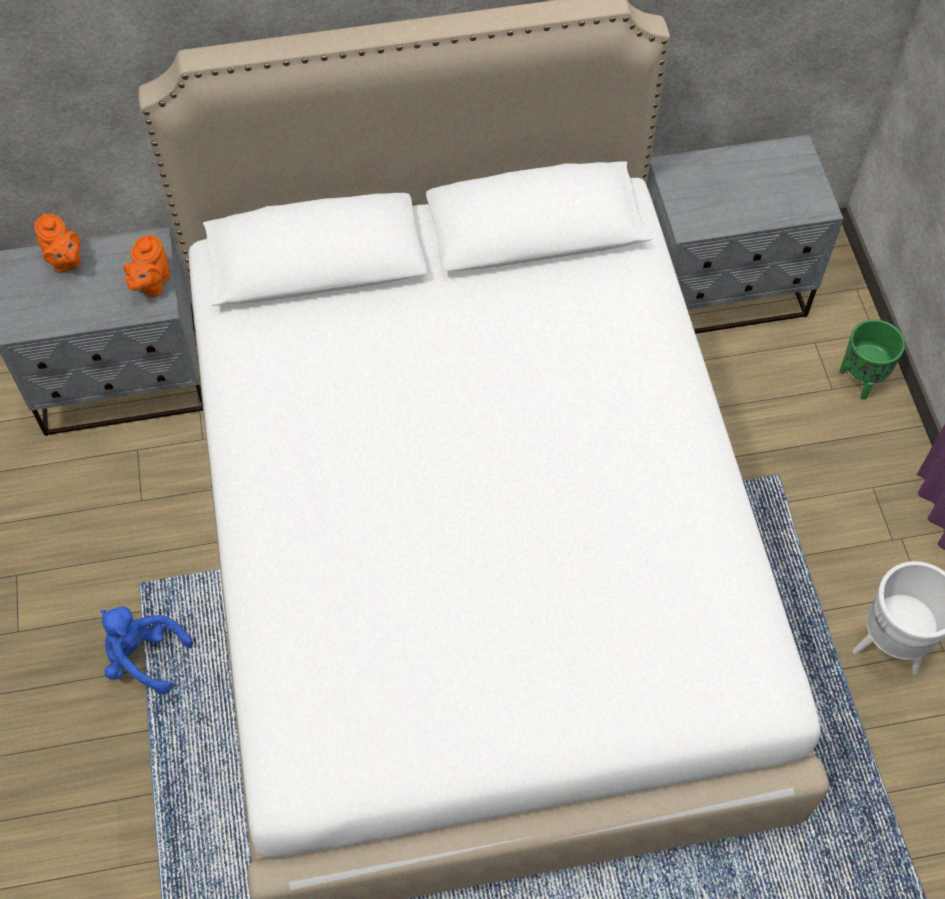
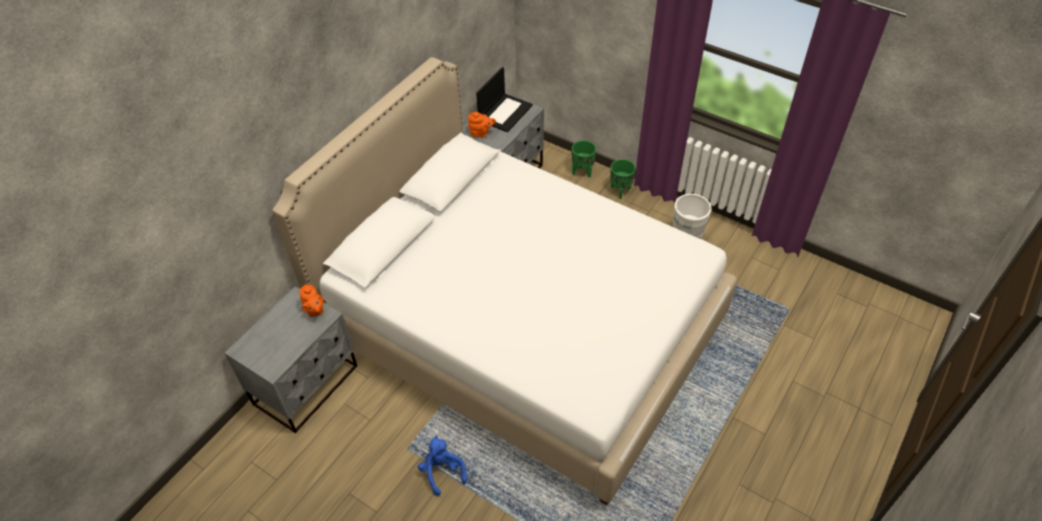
camera: 45 degrees left, 10 degrees down
(65, 262) = (264, 331): orange teapot -> orange teapot (481, 133)
(144, 657) = (442, 471): blue plush toy -> blue plush toy turned 90 degrees clockwise
(769, 178) = (505, 112): none -> laptop
(886, 465) = (620, 191): none -> green planter

